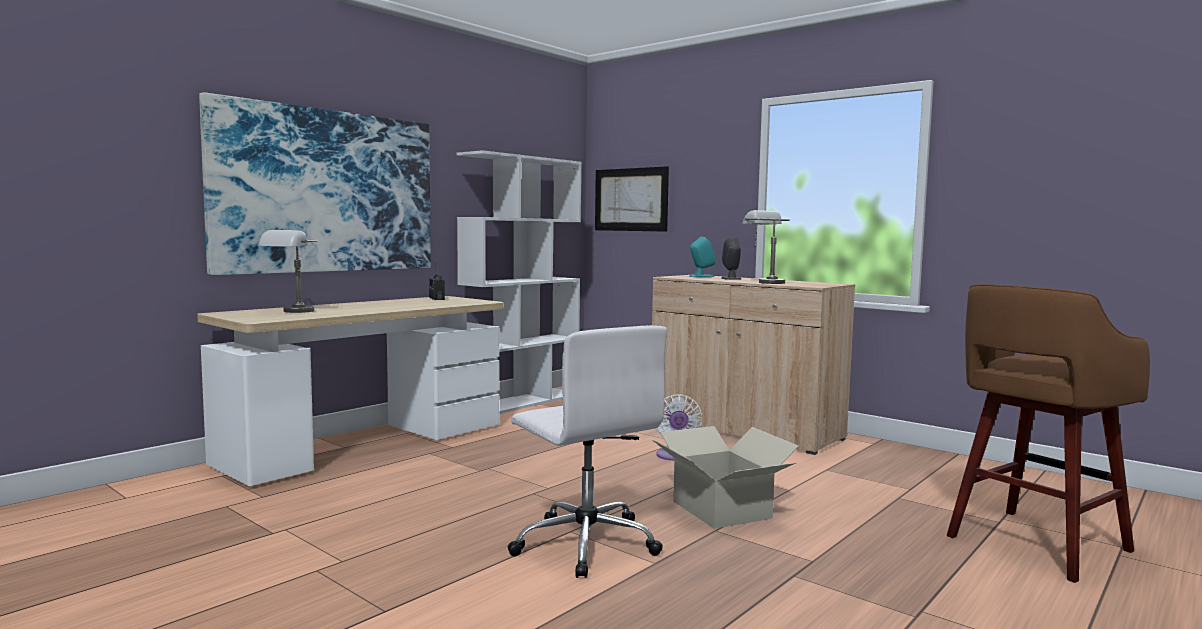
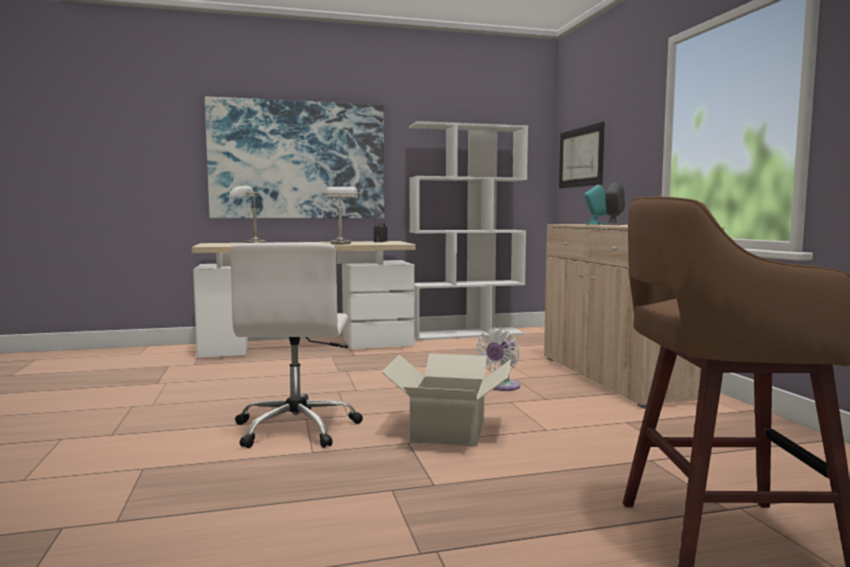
camera: 35 degrees right, 0 degrees up
(764, 282) = (622, 225): grey table lamp -> grey table lamp (341, 243)

